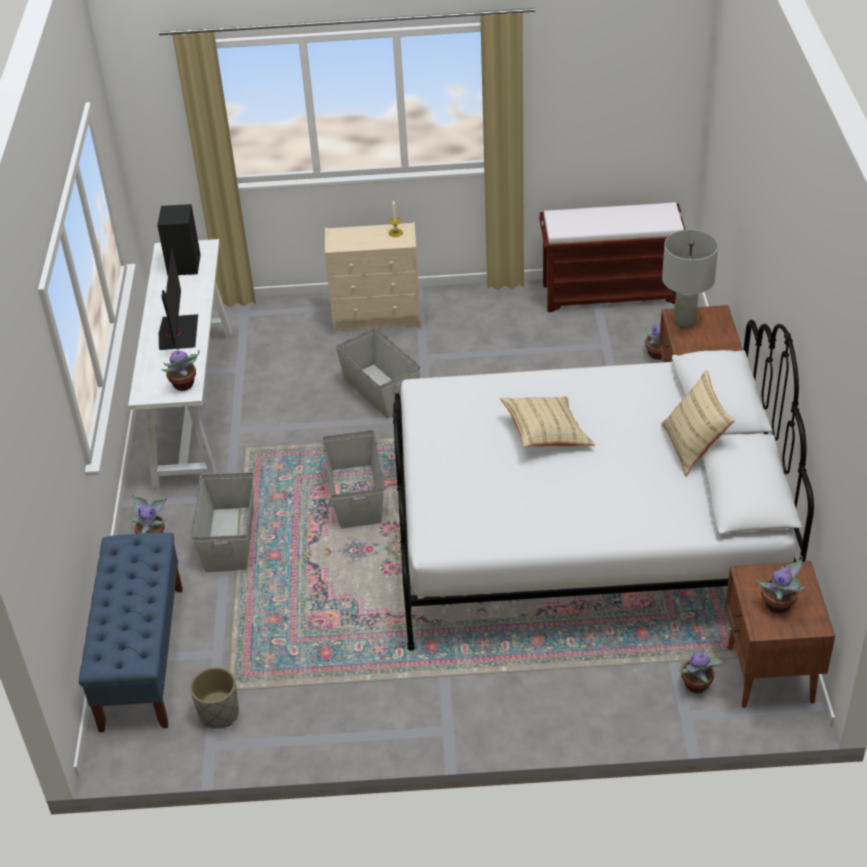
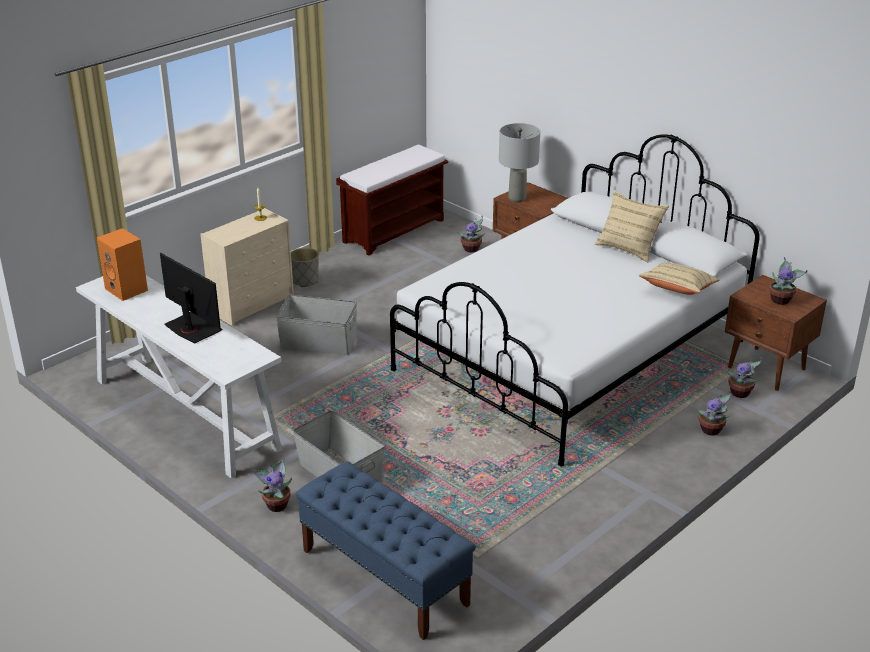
camera: 45 degrees left, 10 degrees down
(183, 385) = (251, 354): potted plant -> potted plant (712, 430)
(184, 265) = (127, 290): black speaker -> orange speaker
(219, 713) = (492, 574): grey planter -> grey planter (305, 281)
(355, 497) = (394, 407): grey storage box -> none
(546, 434) = (537, 278): beige pillow -> beige pillow (677, 290)

